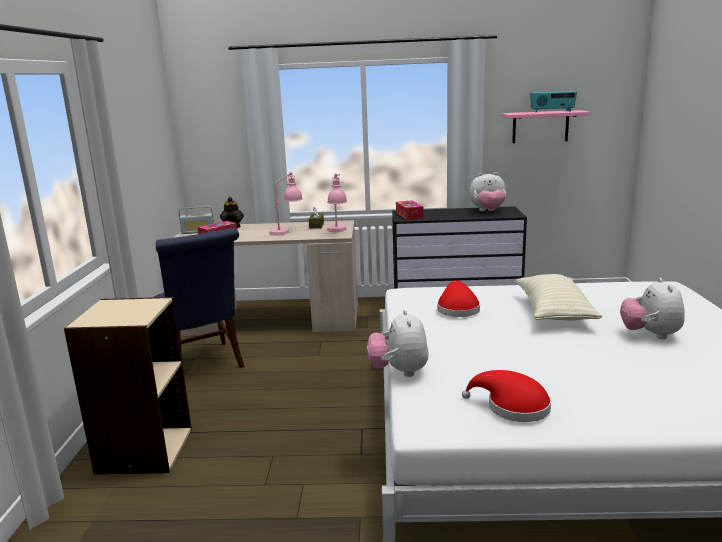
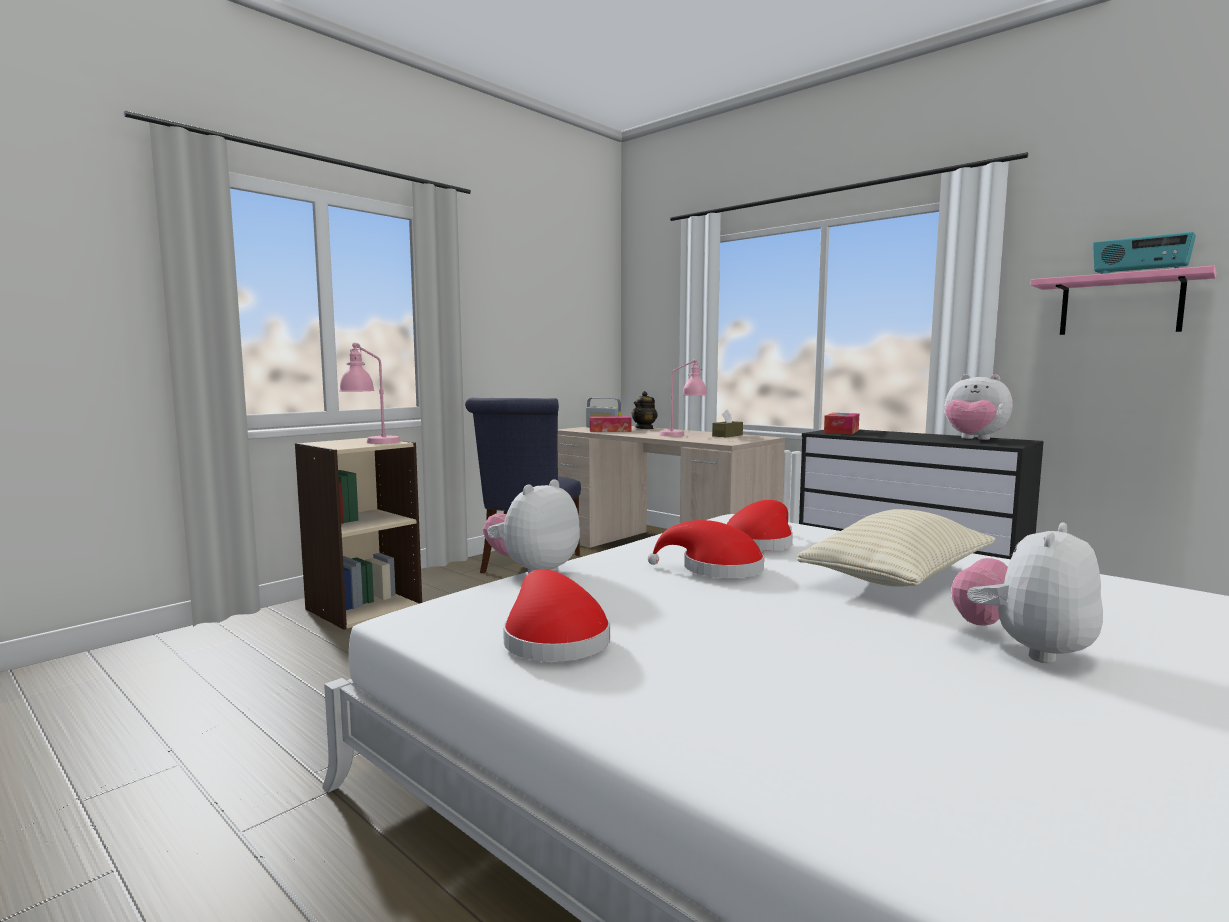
camera: 40 degrees right, 10 degrees down
(338, 231) = (734, 440): pink table lamp -> pink table lamp (372, 443)
(479, 335) = (715, 569): none -> red hat

